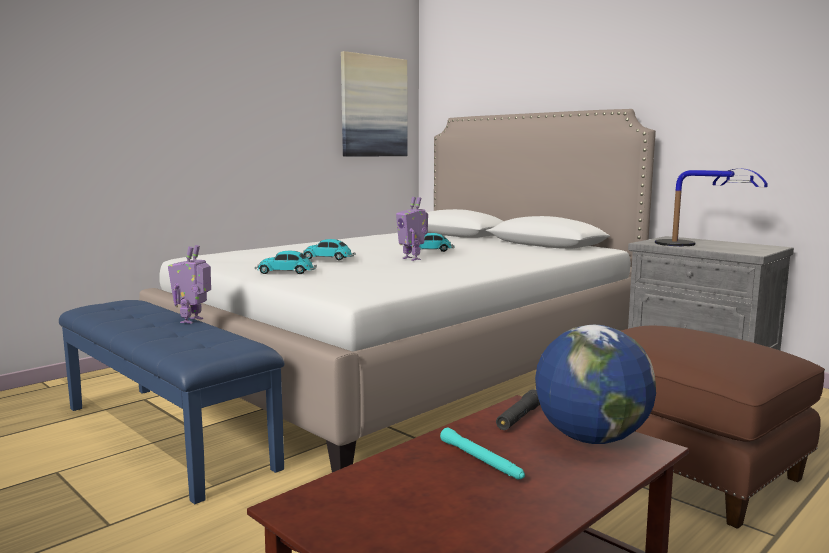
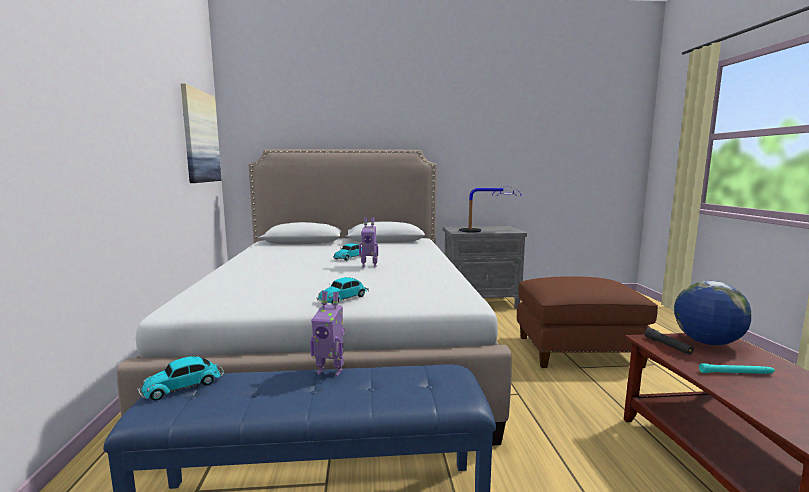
camera: 50 degrees left, 0 degrees up
(193, 321) = (330, 371): toy robot -> toy robot turned 45 degrees counterclockwise
(329, 258) = (321, 279): toy car -> toy car (184, 386)

